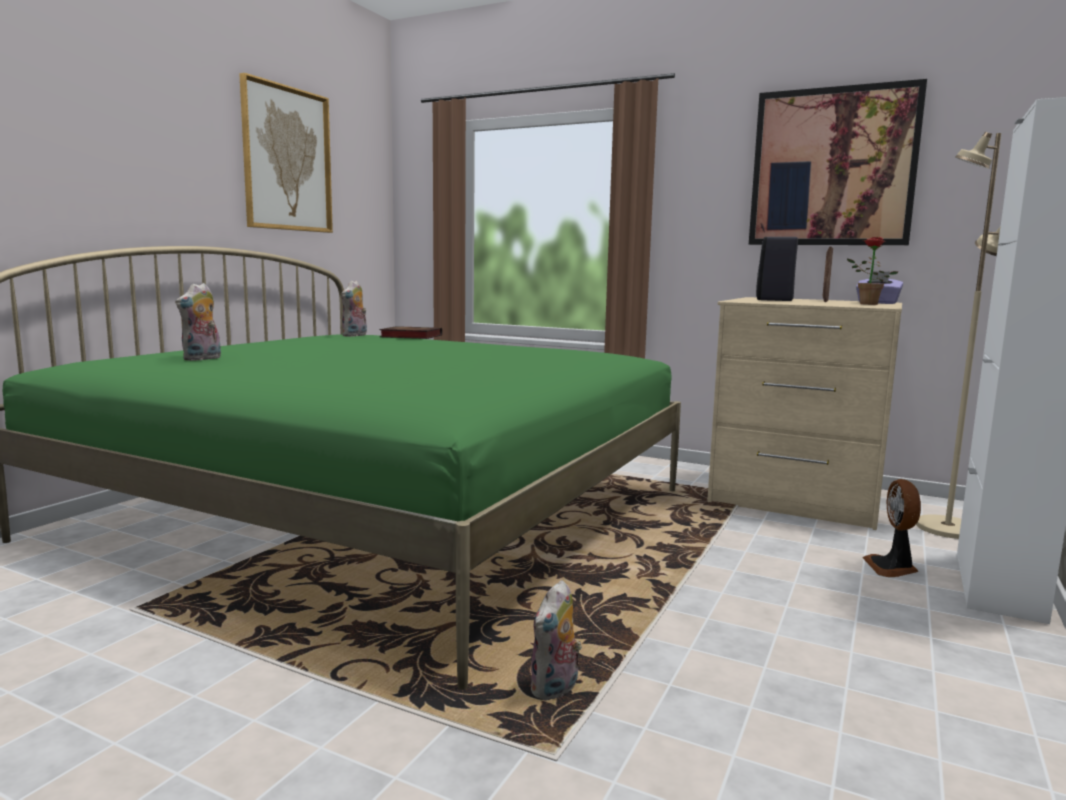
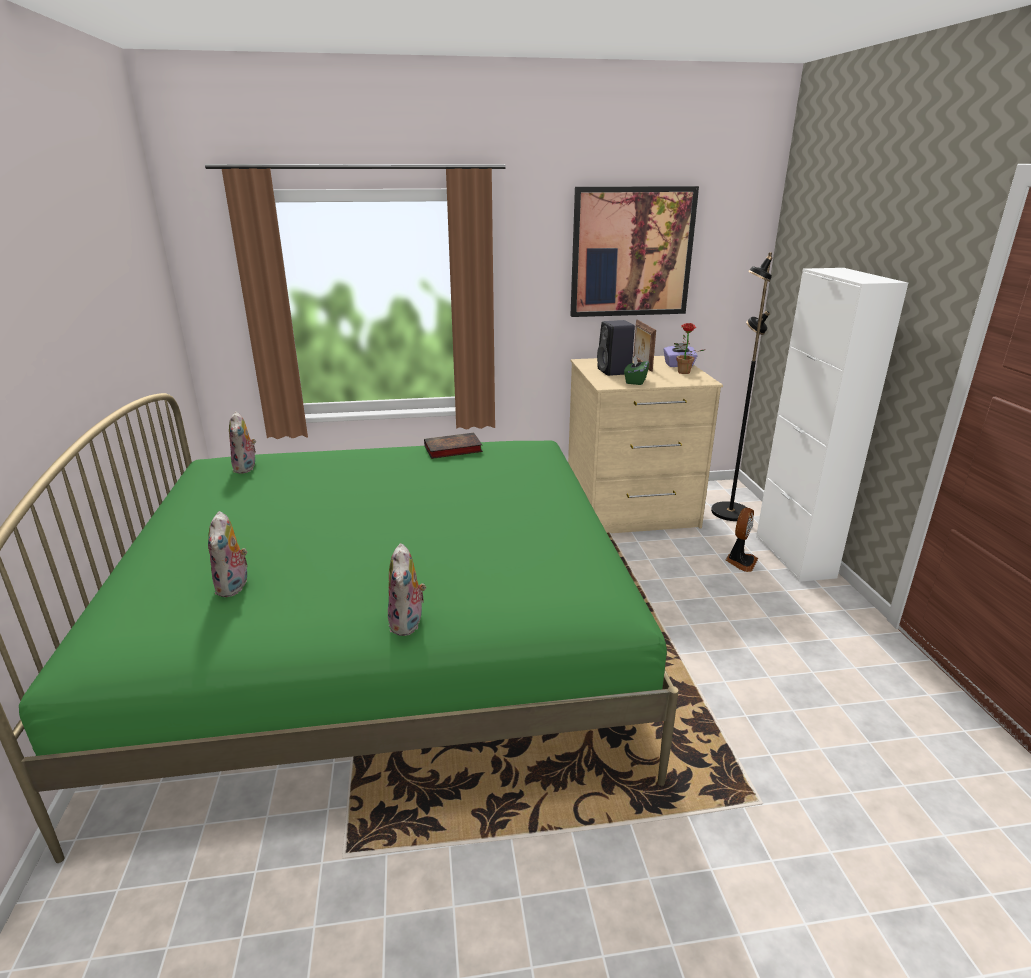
camera: 35 degrees left, 15 degrees up
(287, 159) = (102, 278): picture -> none
(409, 337) = (306, 456): book -> book (451, 449)
(555, 690) = (704, 754): plush toy -> plush toy (408, 624)
(782, 302) = (635, 381): none -> green tissue box
(892, 568) = (740, 561): fan -> fan turned 120 degrees counterclockwise
(945, 528) = (729, 512): beige floor lamp -> black floor lamp

